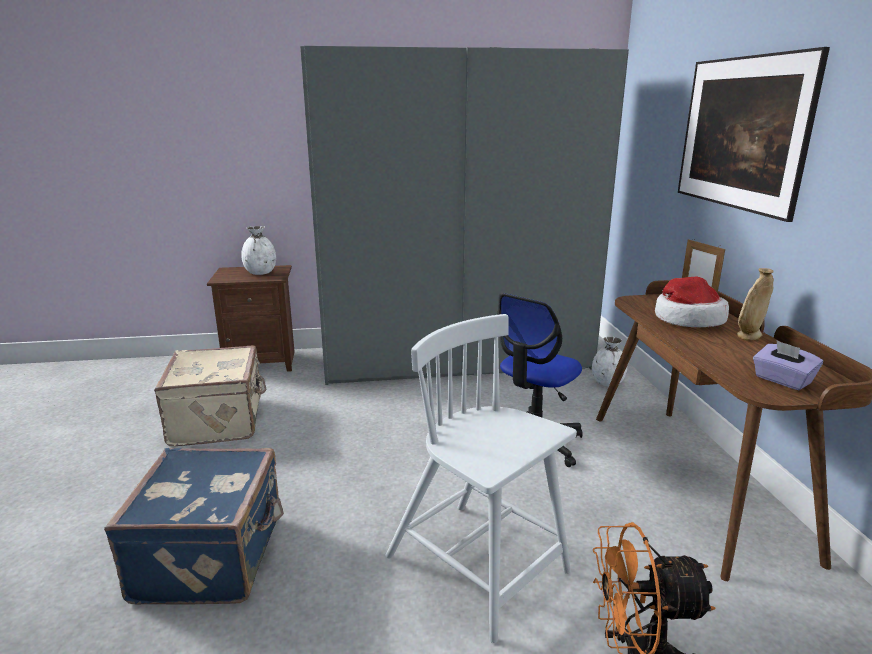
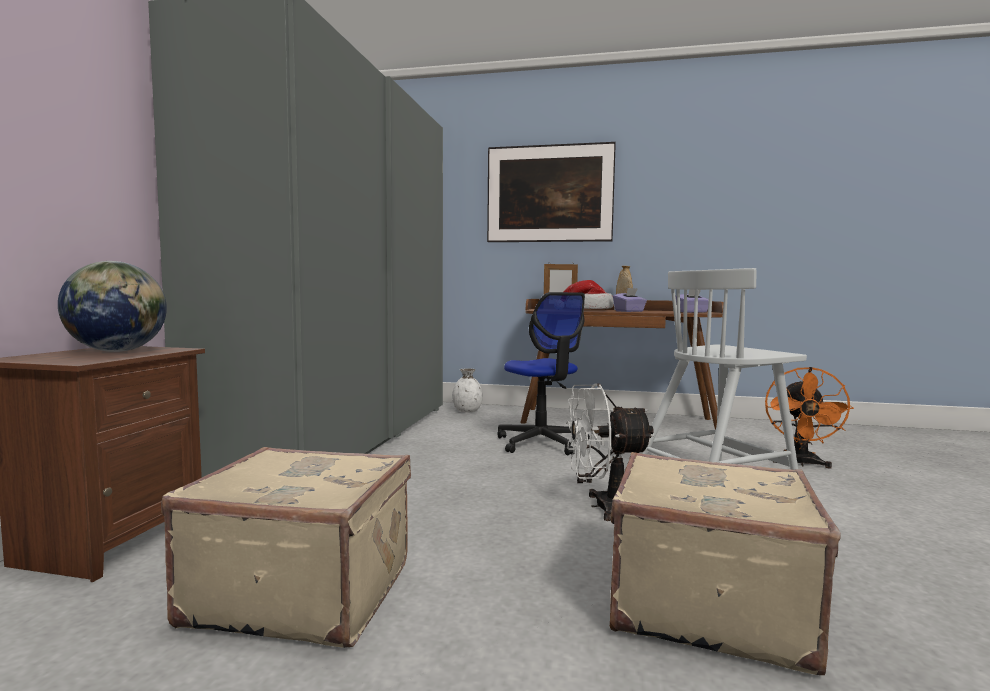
camera: 70 degrees left, 15 degrees down
(213, 557) = (706, 605): blue suitcase -> beige suitcase
(261, 273) = (117, 351): white vase -> globe
(371, 498) = (603, 507): none -> white fan
(701, 342) = (629, 311): none -> purple tissue box

